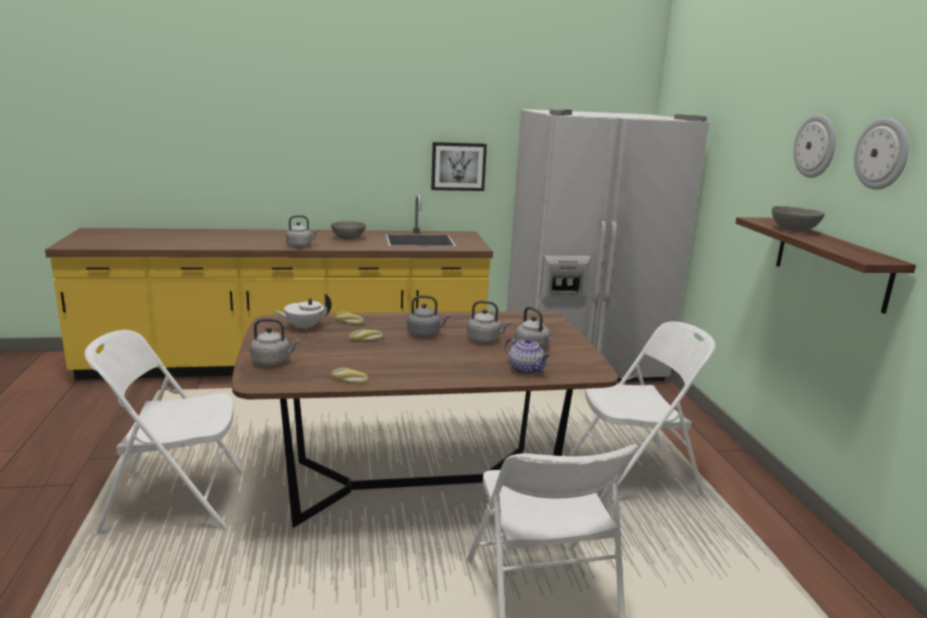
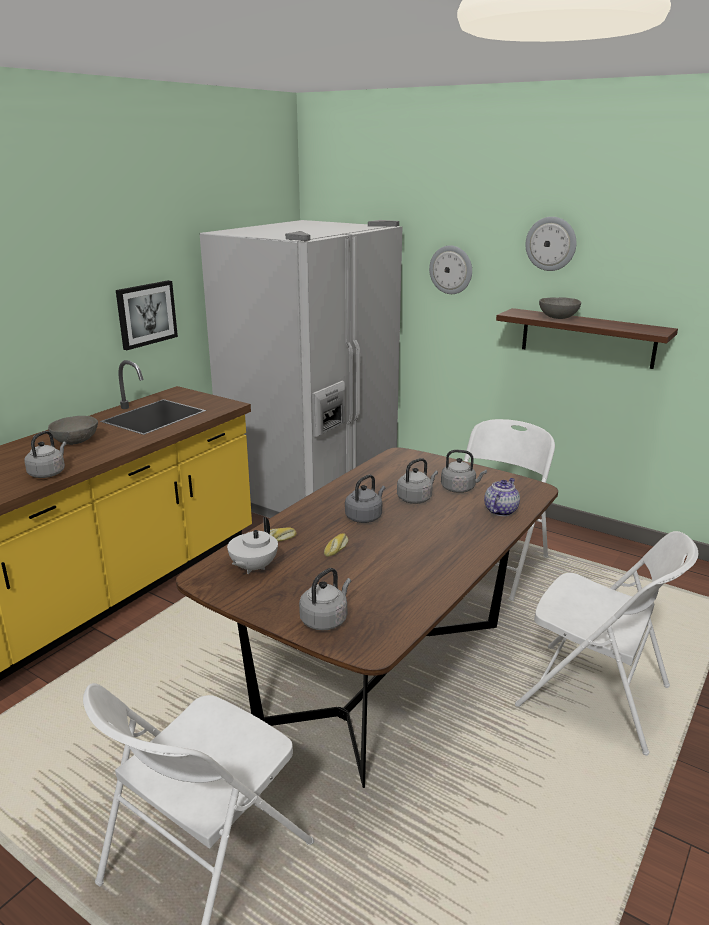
camera: 45 degrees left, 5 degrees up
(349, 380) = (427, 596): bread -> none
(526, 370) = (500, 510): teapot -> teapot turned 60 degrees counterclockwise
(882, 154) = (629, 247): wall clock -> wall clock (451, 269)

